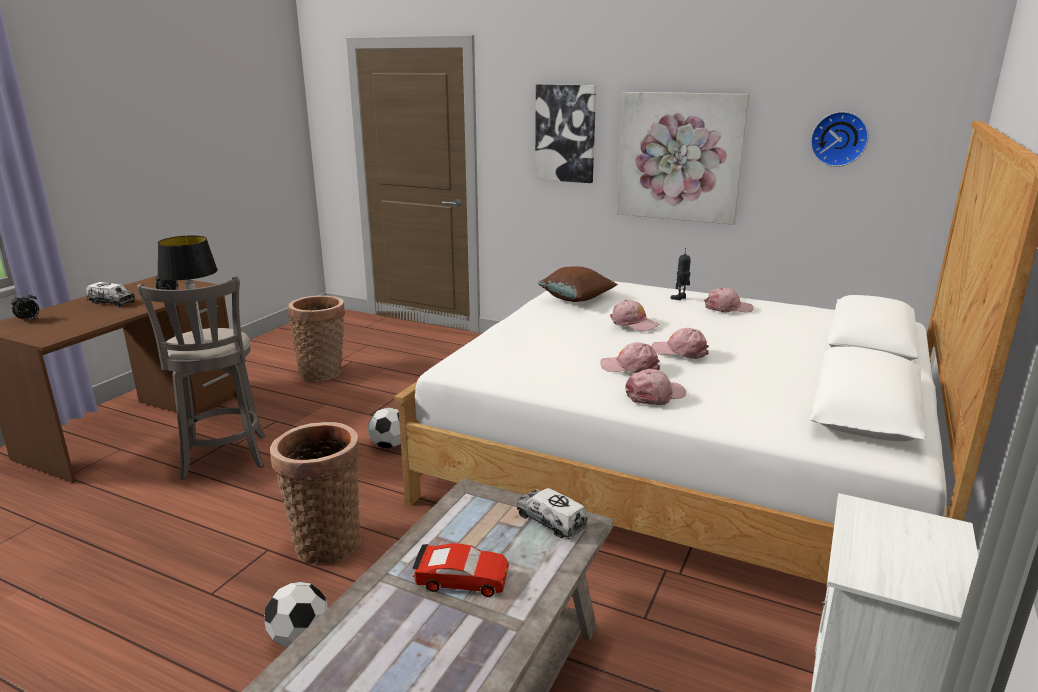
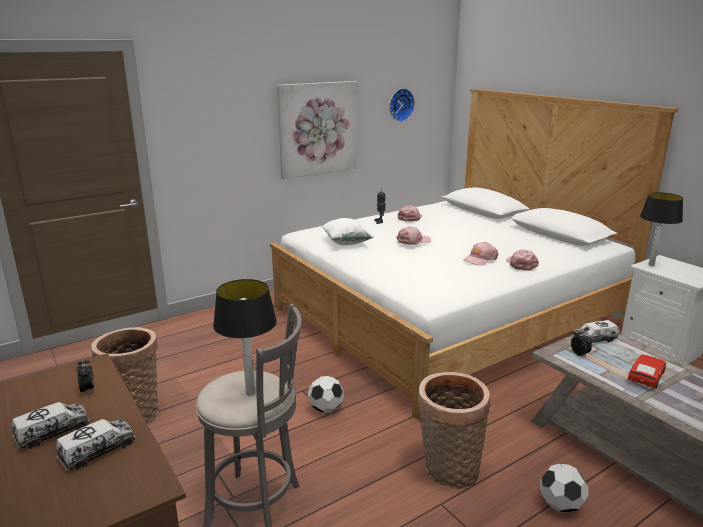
camera: 60 degrees left, 0 degrees up
(29, 320) = (32, 508): alarm clock -> alarm clock (580, 354)
(90, 317) = (97, 451): none -> toy truck
(565, 133) = (233, 122): picture -> none
(576, 300) = (346, 243): brown pillow -> white pillow
(680, 351) = (468, 243): pink cap -> none
(880, 515) = (651, 265): none -> table lamp

